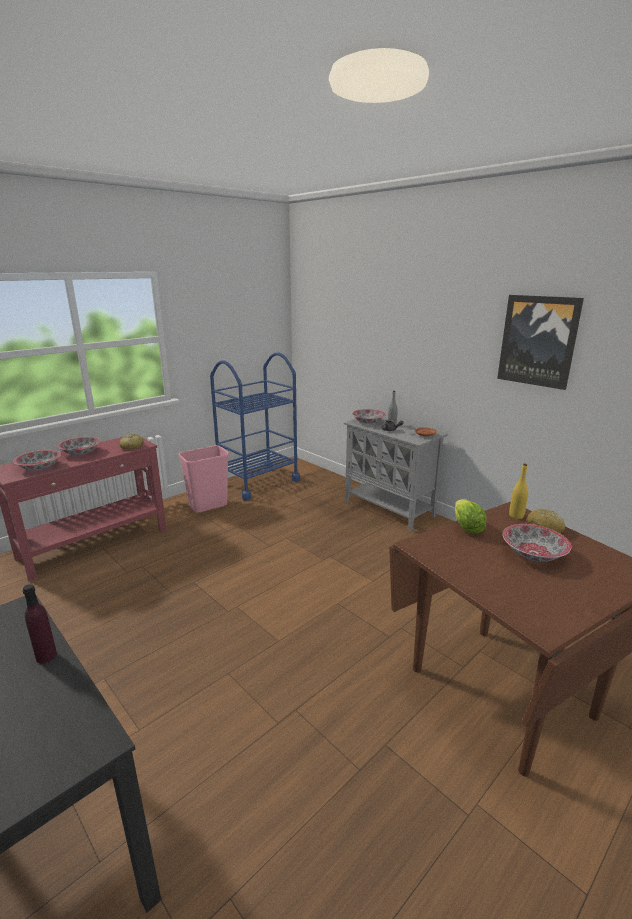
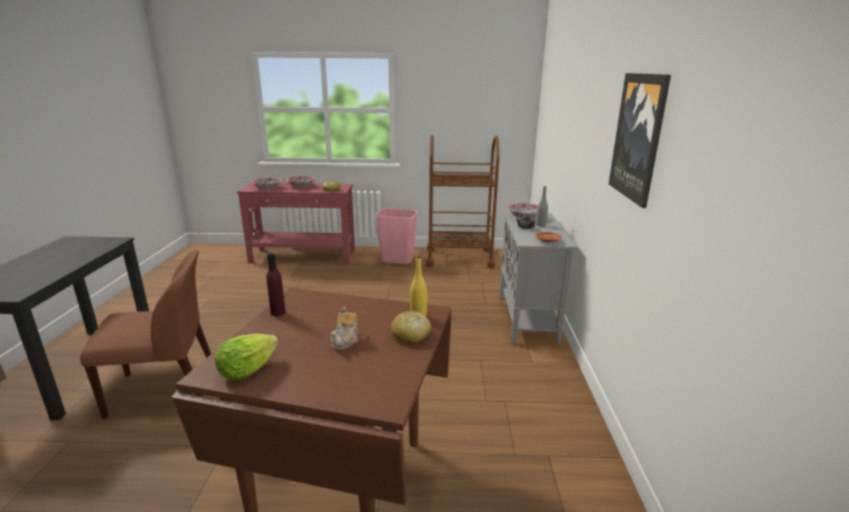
camera: 45 degrees right, 0 degrees up
(46, 656) = (79, 260): purple bottle -> purple bottle (278, 312)
(223, 756) = (166, 388): none -> brown chair
(258, 482) = (459, 258): blue cart -> brown cart
(466, 527) = (357, 303): lettuce -> lettuce (247, 370)
(533, 553) = (346, 341): bowl -> teapot

